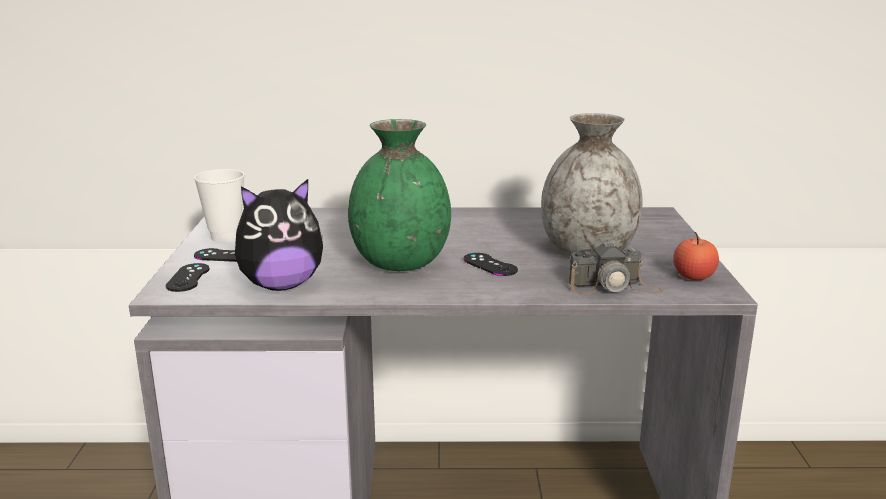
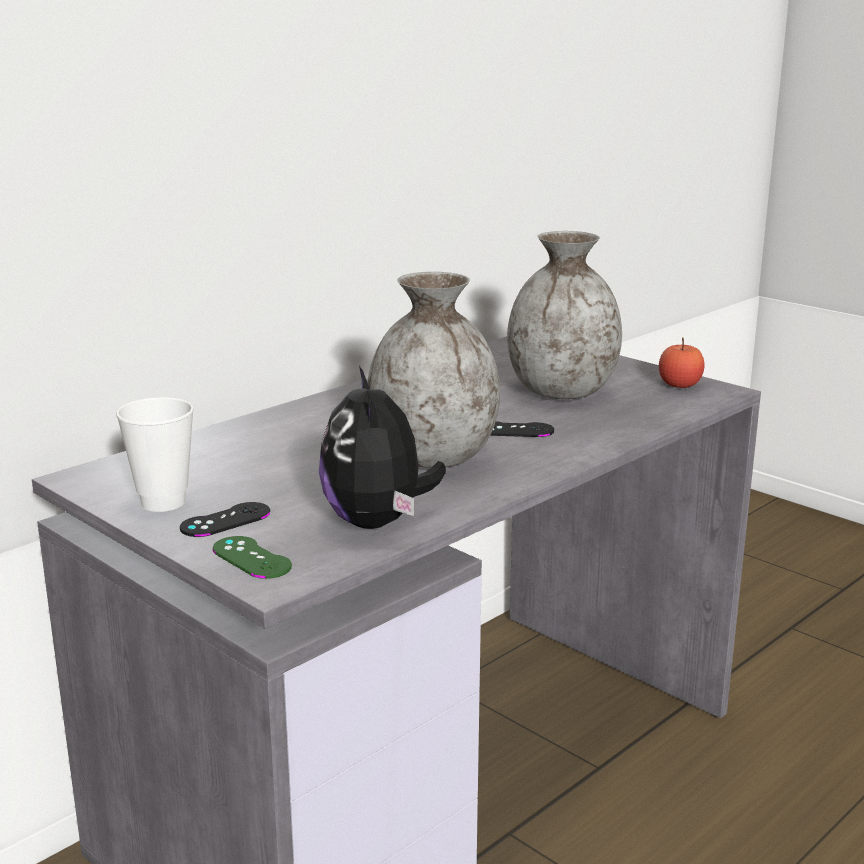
camera: 45 degrees left, 0 degrees up
(188, 278) = (251, 558): black game controller -> green game controller
(281, 285) = (378, 522): plush toy -> plush toy turned 150 degrees clockwise
(401, 263) = (434, 457): green vase -> grey vase
(614, 287) = (649, 413): camera -> none

